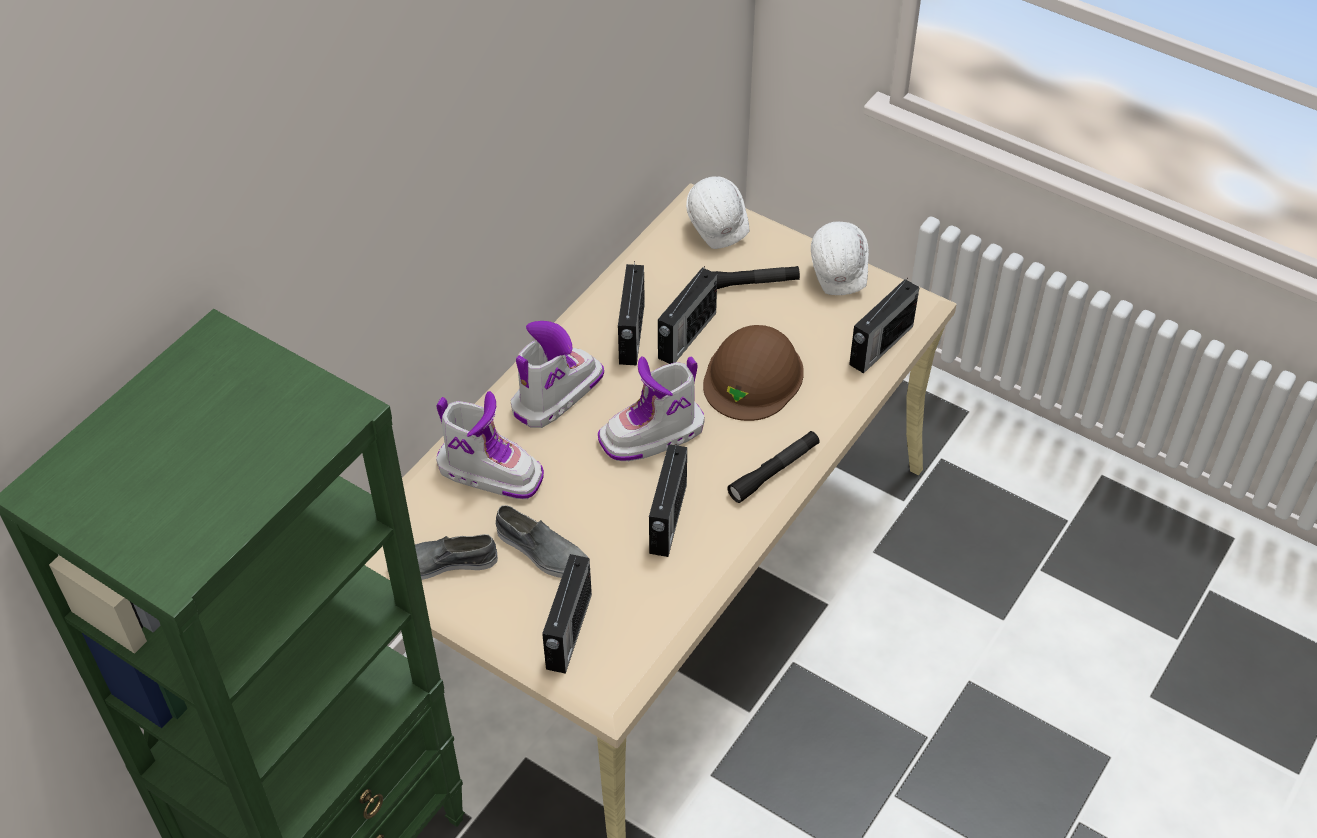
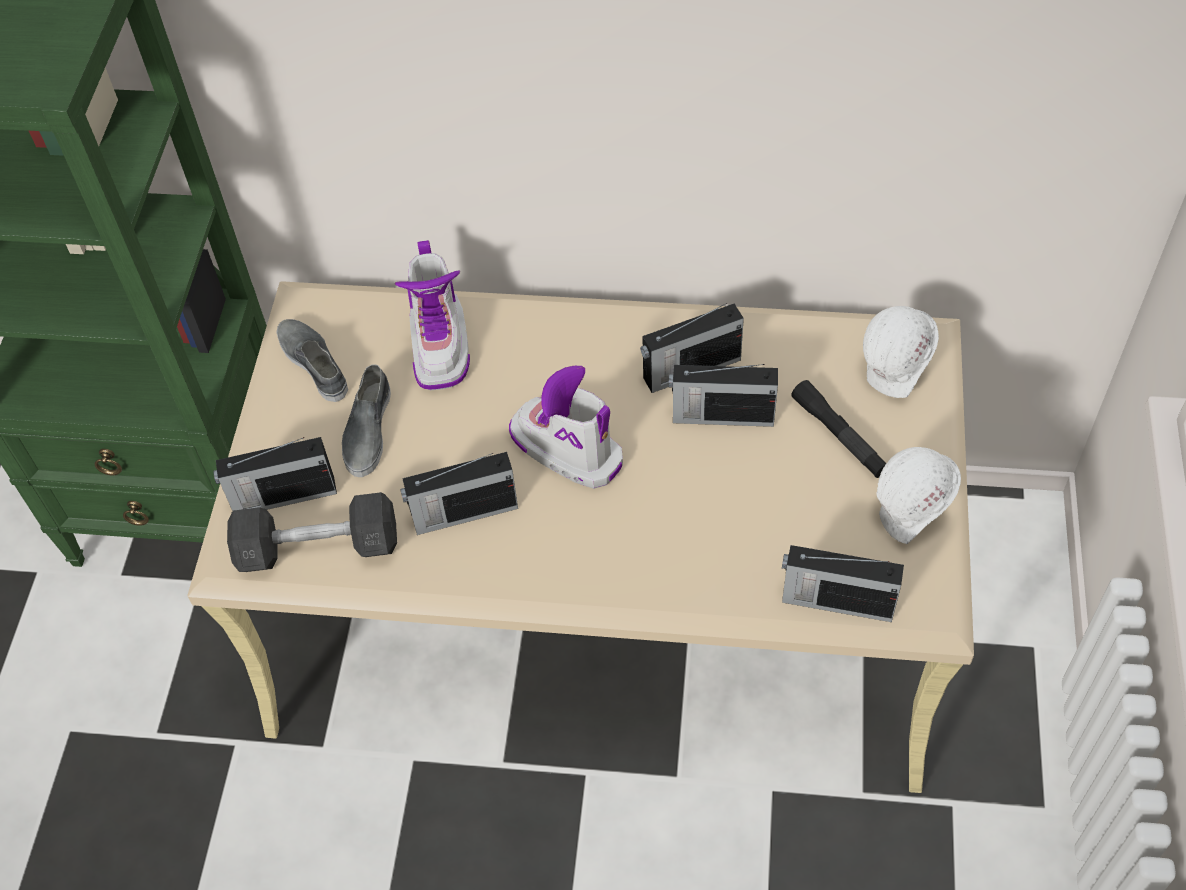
camera: 65 degrees right, 5 degrees up
(556, 394) = (569, 347): boot -> none
(637, 625) = (318, 548): none -> grey dumbbell
(753, 376) = (705, 500): brown hard hat -> none
(774, 471) = (583, 578): black flashlight -> none

